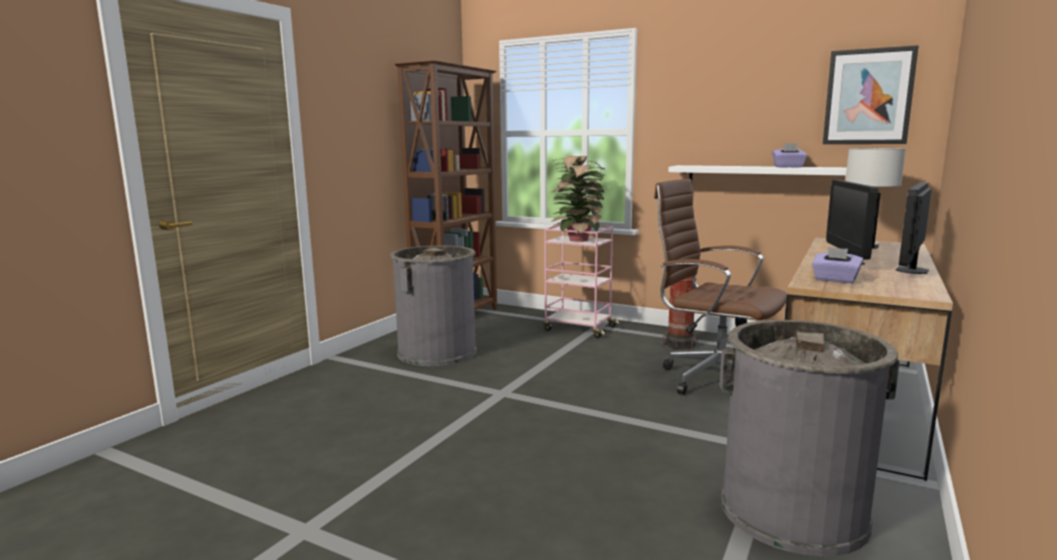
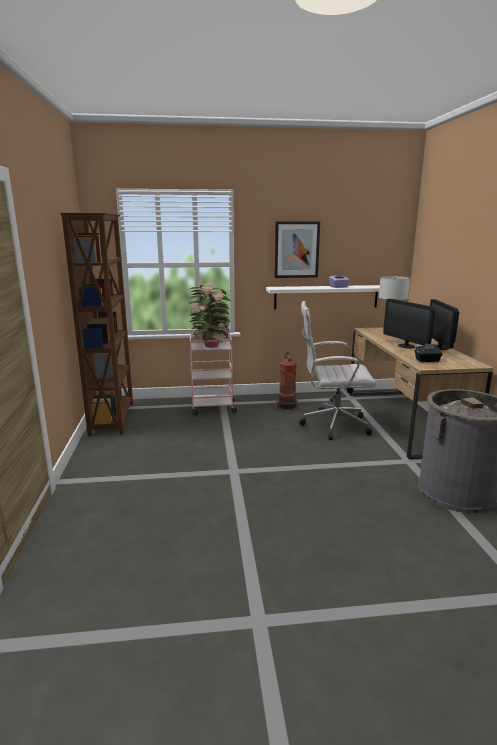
camera: 35 degrees left, 5 degrees up
(437, 352) = (141, 452): grey trash can -> none
(712, 379) = (332, 425): brown office chair -> white office chair
(835, 280) = (427, 361): purple tissue box -> black tissue box
(868, 97) = (375, 244): picture -> picture (296, 250)

